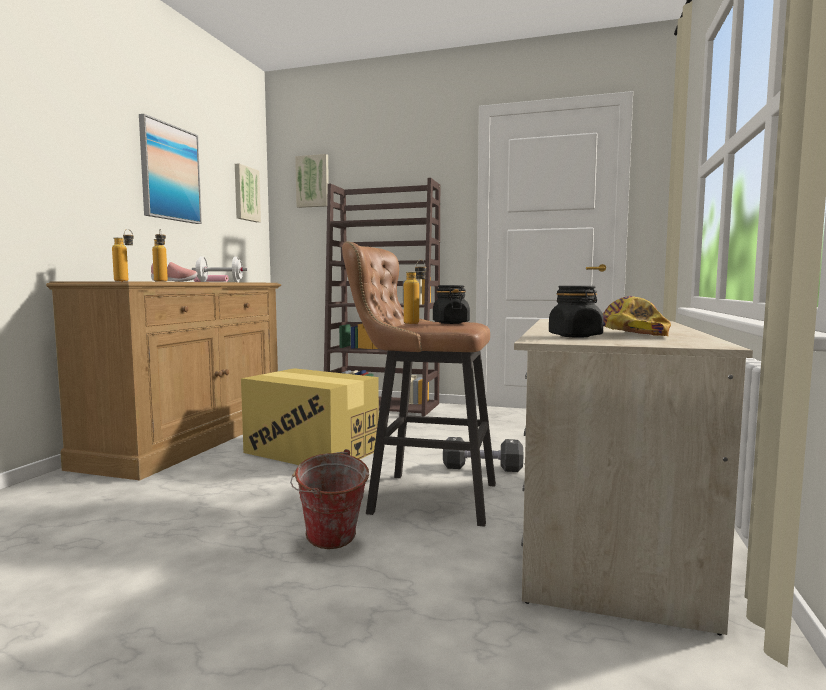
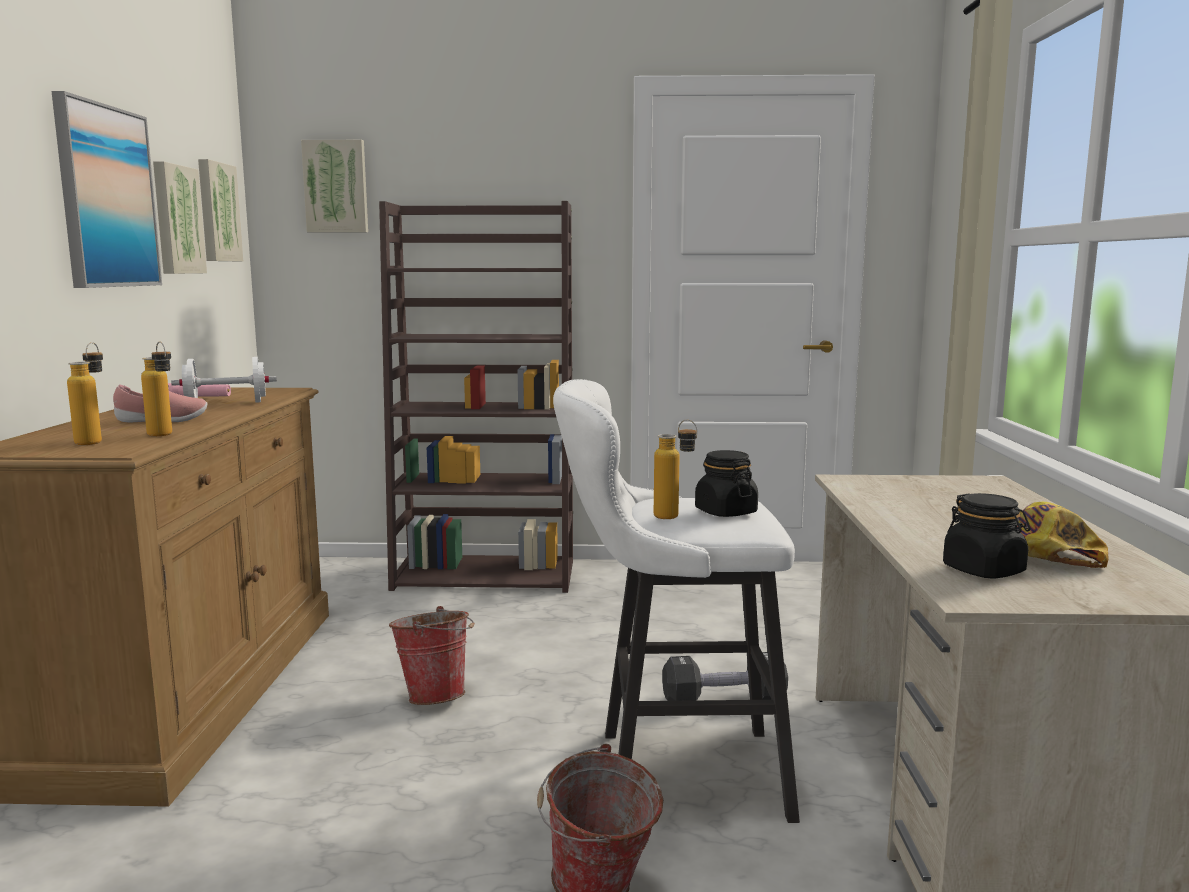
camera: 15 degrees left, 5 degrees up
(216, 193) = (176, 220): none -> picture
(312, 451) = (435, 695): cardboard box -> bucket
(417, 496) = (665, 774): brown stool -> white stool

